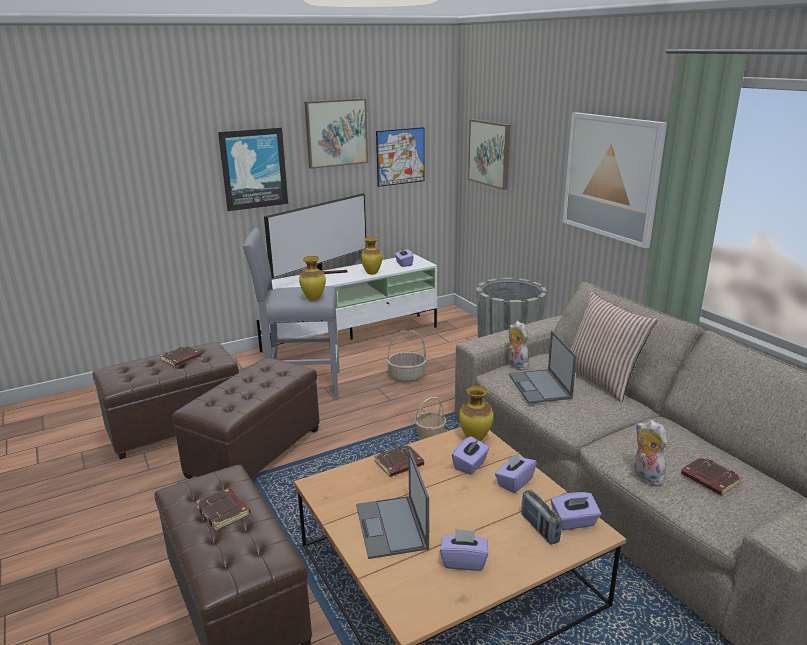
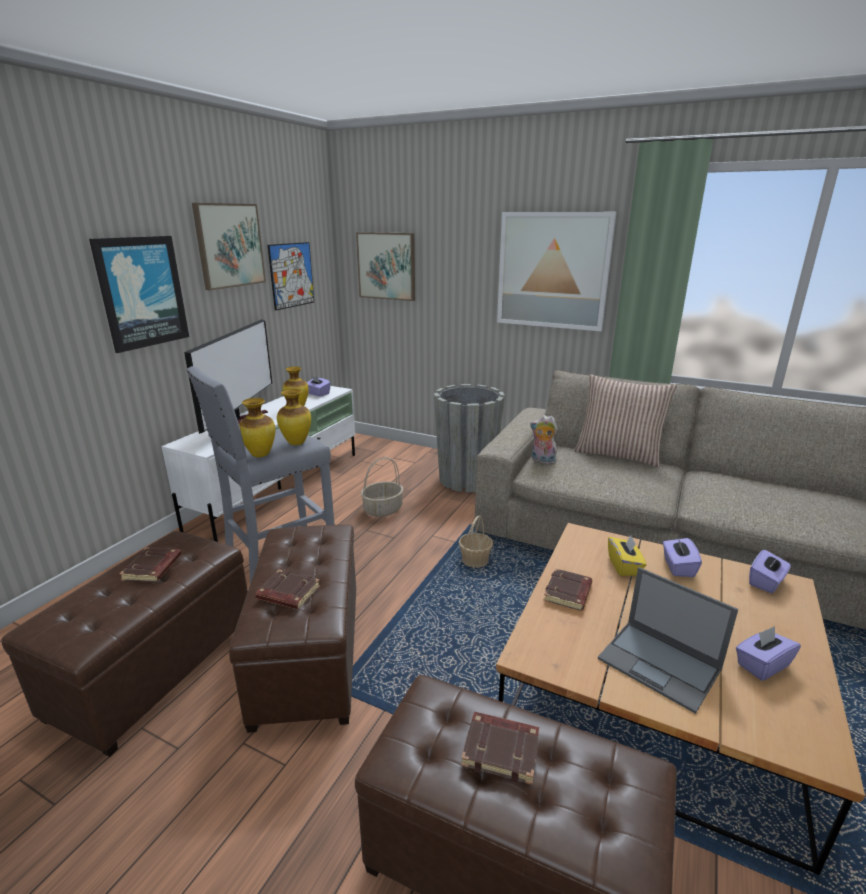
camera: 35 degrees left, 0 degrees up
(470, 465) = (624, 566): purple tissue box -> yellow tissue box
(475, 439) = (591, 540): vase -> vase (261, 454)
(539, 528) = (757, 600): radio -> none
(540, 387) = (590, 473): laptop -> none
(645, 476) = (767, 520): plush toy -> none
(709, 479) = (804, 506): brown book -> brown book (287, 594)

